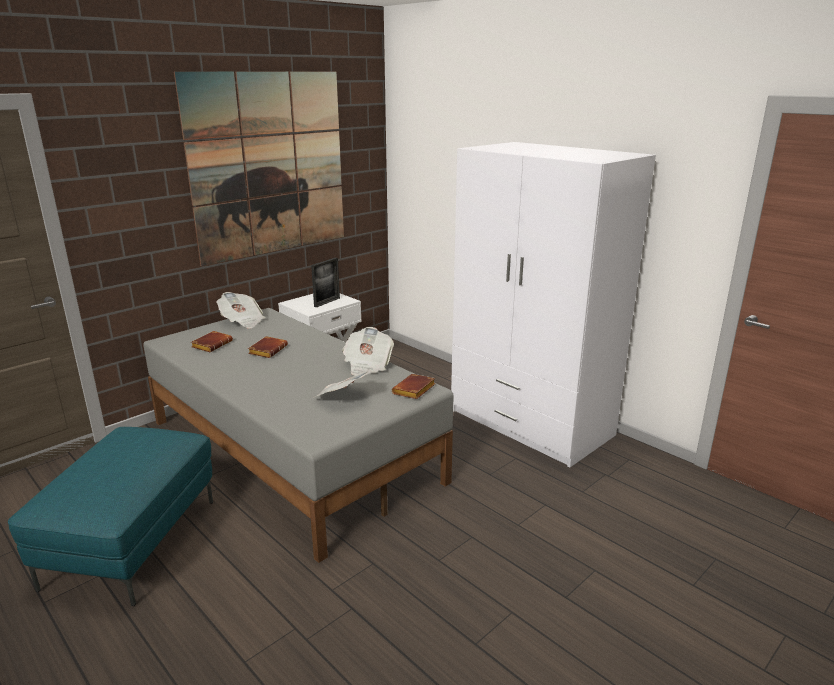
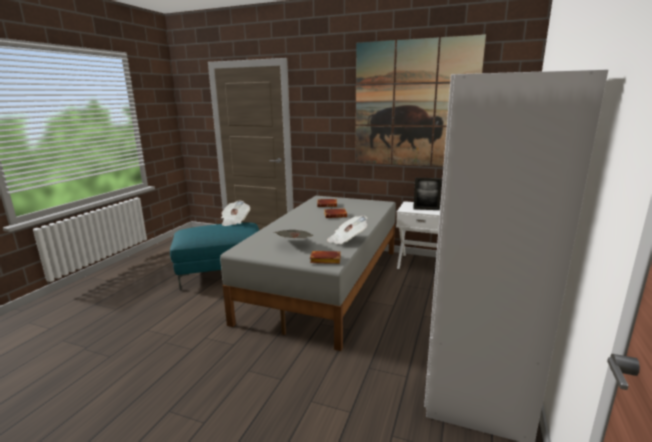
camera: 65 degrees right, 5 degrees down
(242, 321) = (365, 202): newspaper -> newspaper (235, 221)

